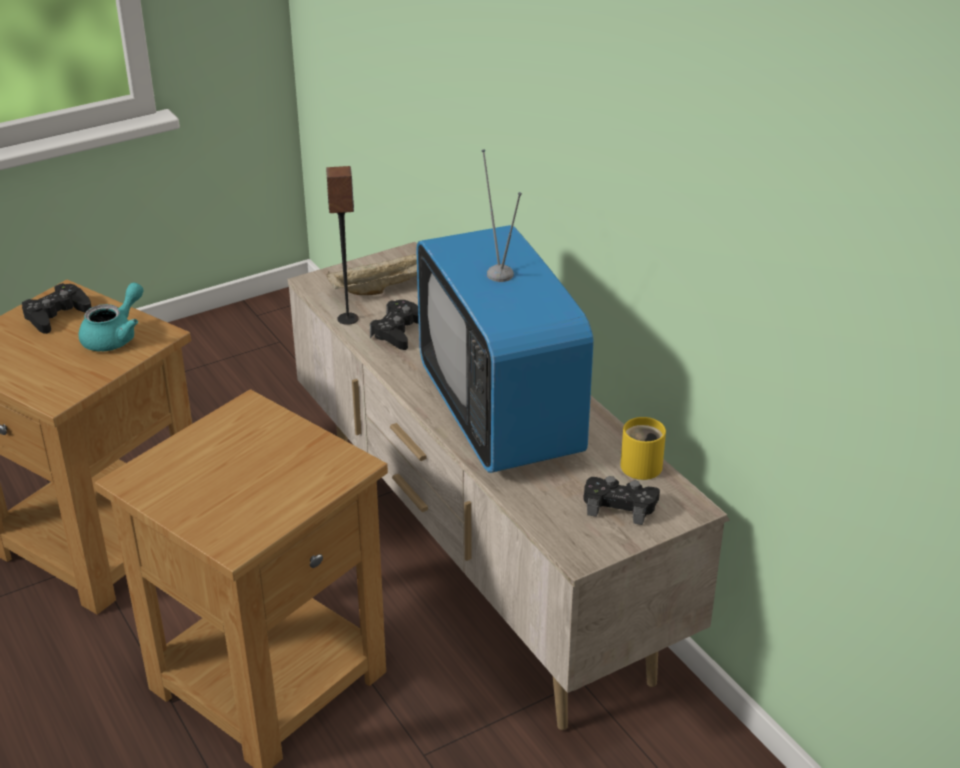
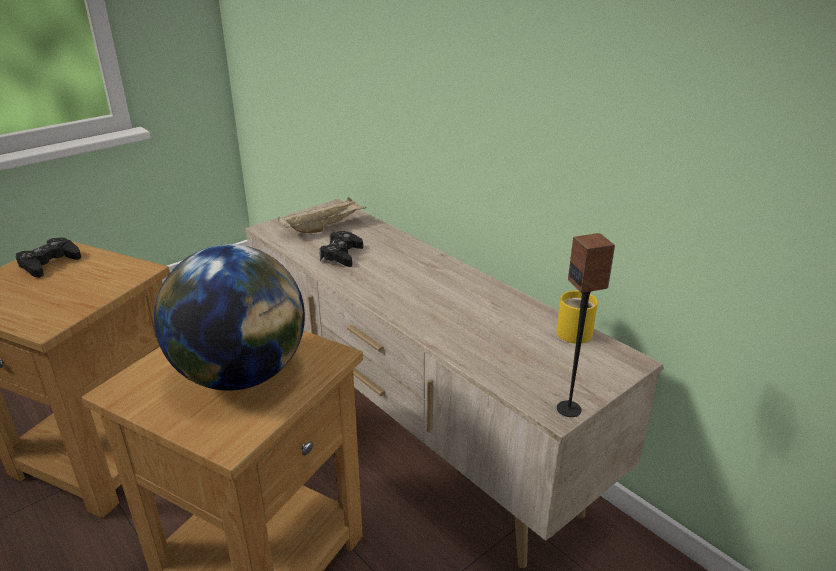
camera: 10 degrees left, 5 degrees down
(115, 336) = (102, 274): turquoise teapot -> none
(254, 477) = (241, 375): none -> globe
(348, 319) = (299, 249): speaker -> speaker (569, 409)
(501, 415) = (443, 306): television -> none
(620, 505) = (571, 366): black game controller -> none

